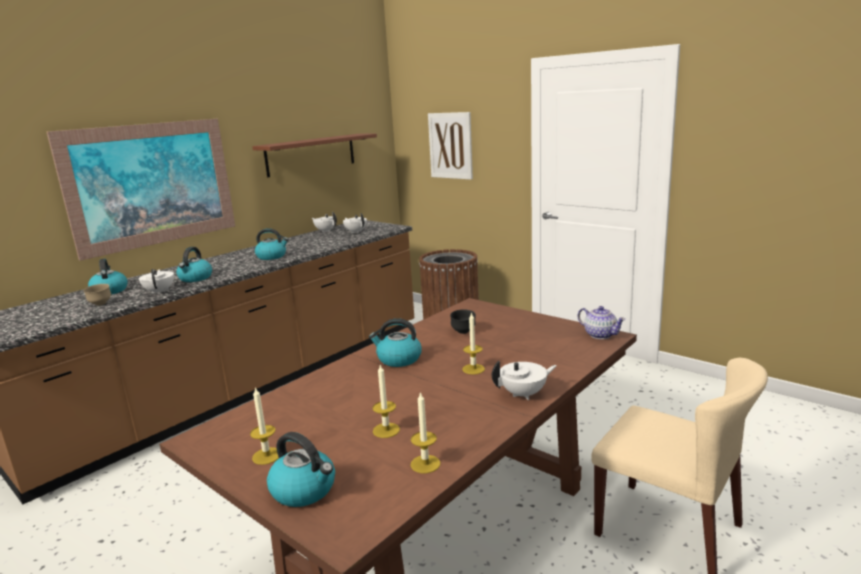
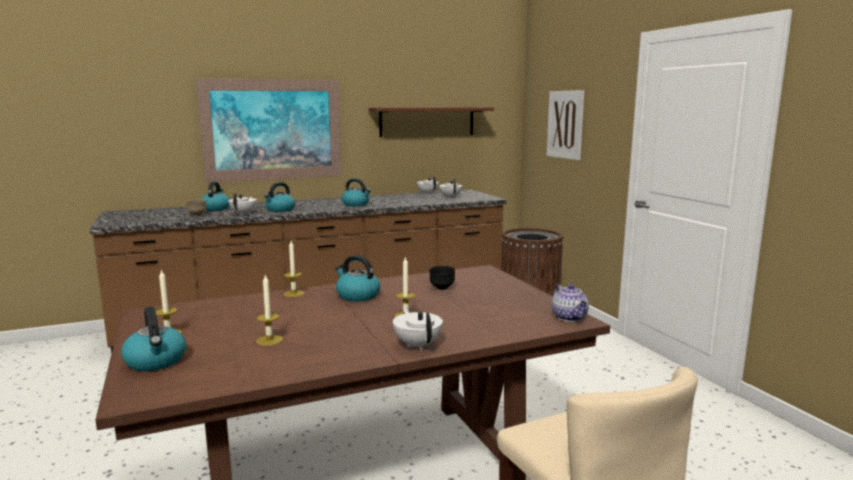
camera: 25 degrees right, 5 degrees down
(425, 464) = (259, 370): candle -> candle (294, 293)
(524, 394) = (418, 345): white teapot -> white teapot turned 120 degrees counterclockwise

